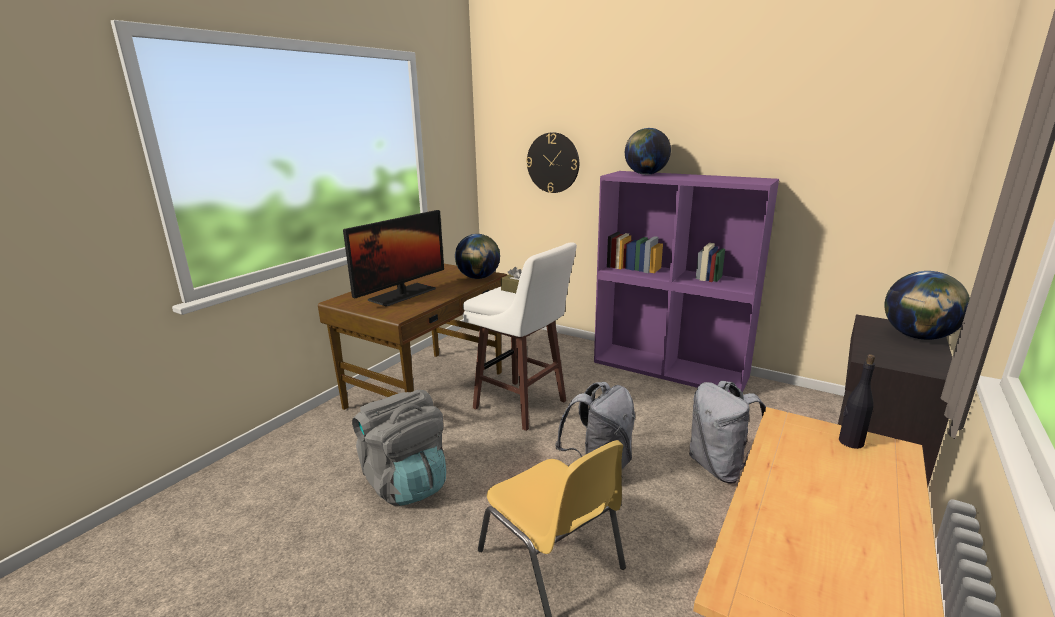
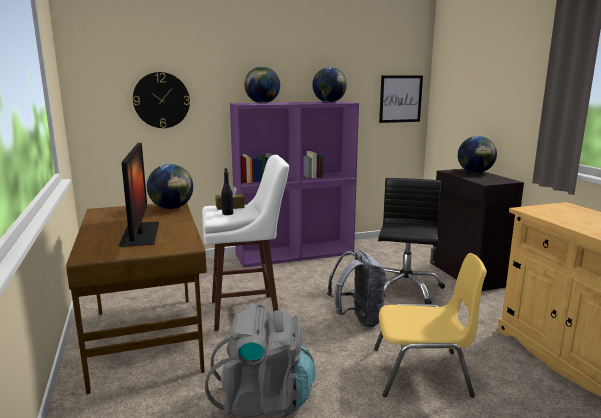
camera: 50 degrees left, 5 degrees down
(721, 468) = (405, 288): grey backpack -> black office chair
(739, 179) = (329, 102): none -> globe
(850, 442) = (555, 208): black bottle -> black bottle (227, 213)
(897, 182) = (400, 99): none -> picture

